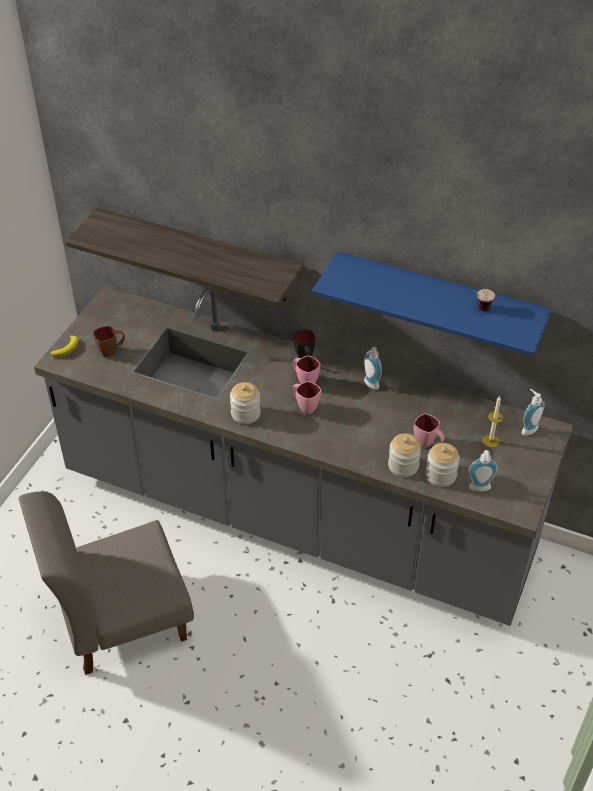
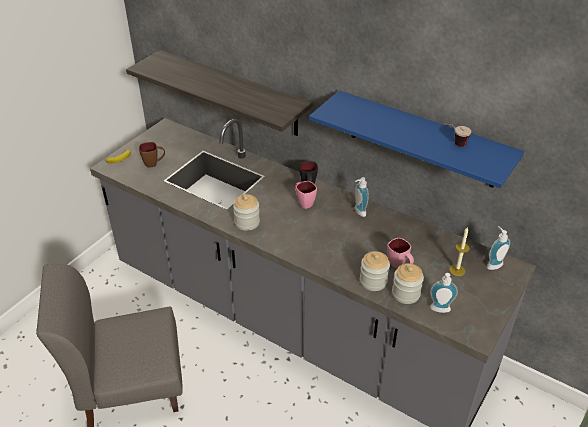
camera: 10 degrees right, 5 degrees down
(304, 406) = (298, 222): pink mug -> none

